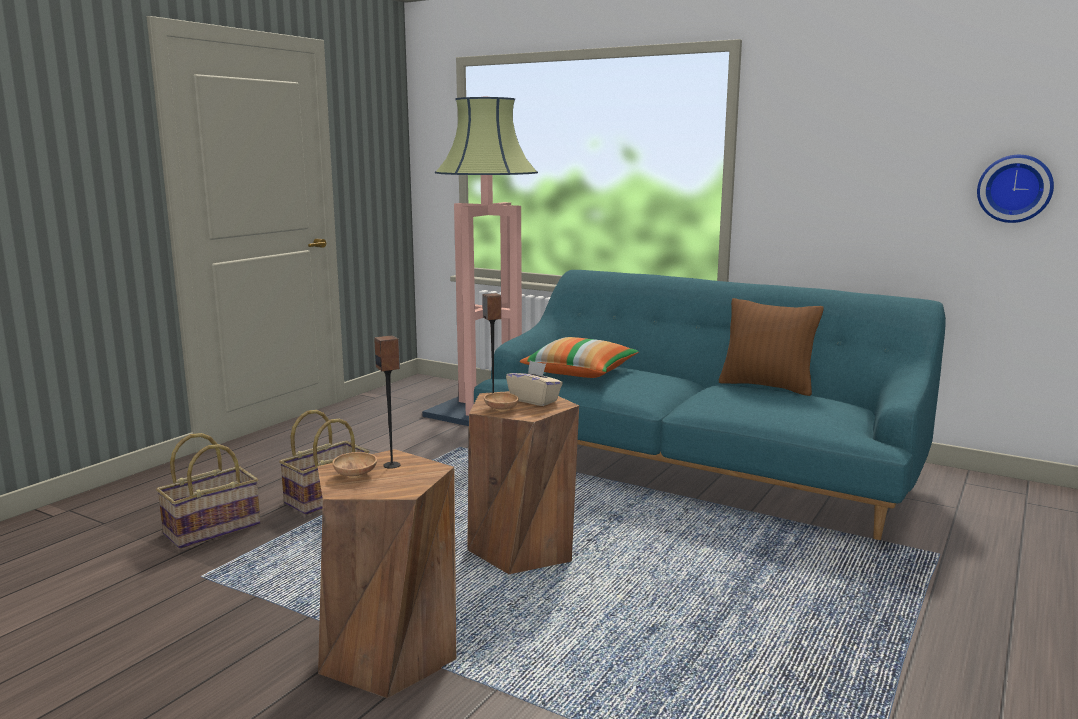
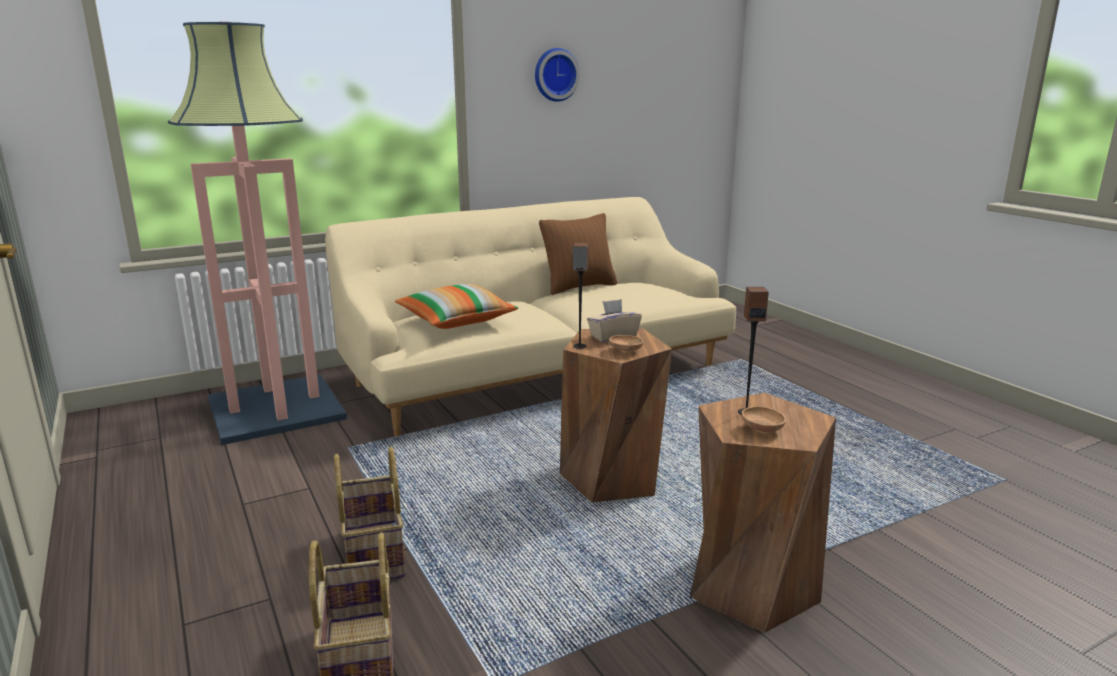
camera: 60 degrees left, 5 degrees up
(695, 466) = (537, 373): turquoise sofa -> beige sofa
(1014, 188) = (654, 111): wall clock -> wall clock (555, 74)

